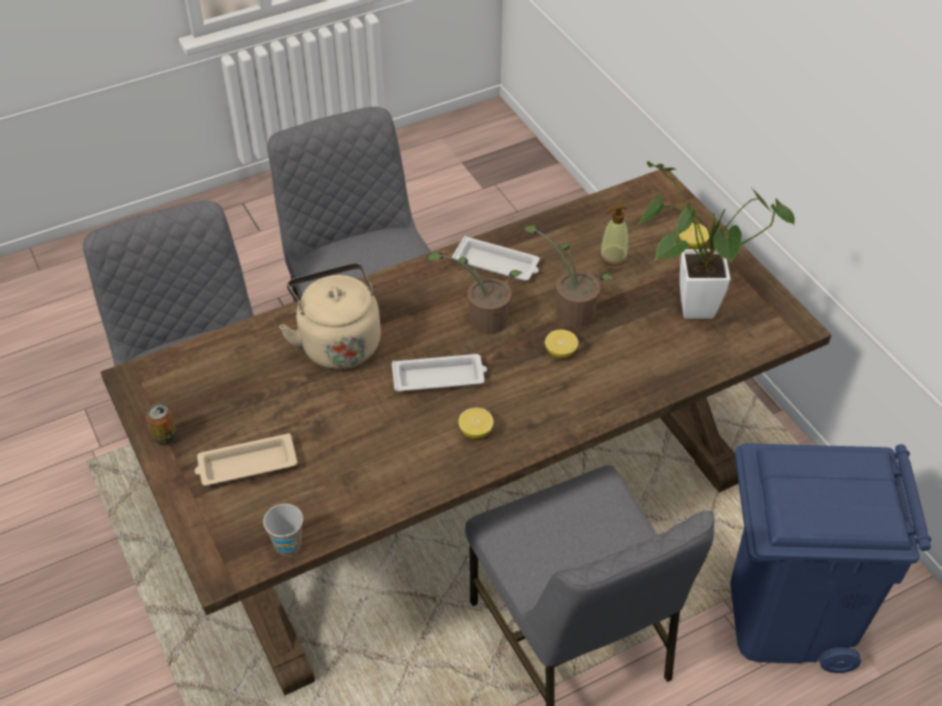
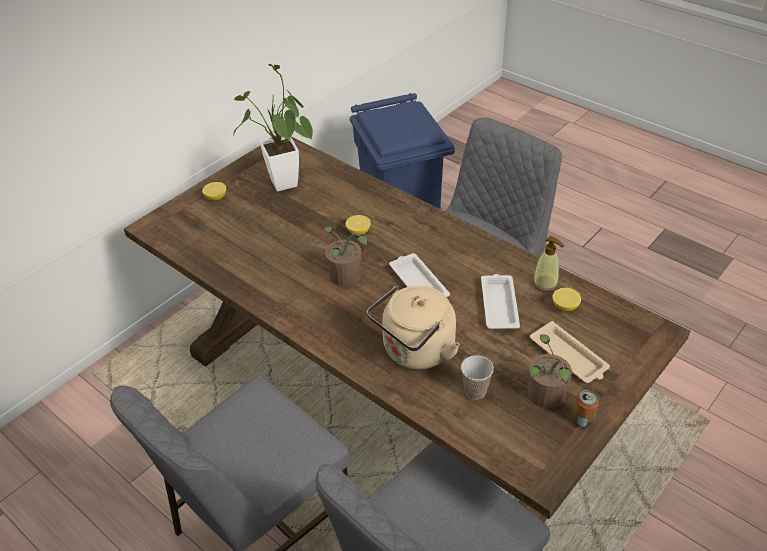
camera: 110 degrees left, 5 degrees down
(288, 545) = (612, 307): cup -> cup (475, 391)
(475, 431) = (455, 251): lemon -> lemon (565, 306)
(497, 264) = (280, 288): white tray -> white tray (499, 304)
(570, 310) = (314, 237): potted plant -> potted plant (545, 398)
(613, 256) = (245, 231): soap dispenser -> soap dispenser (545, 284)

